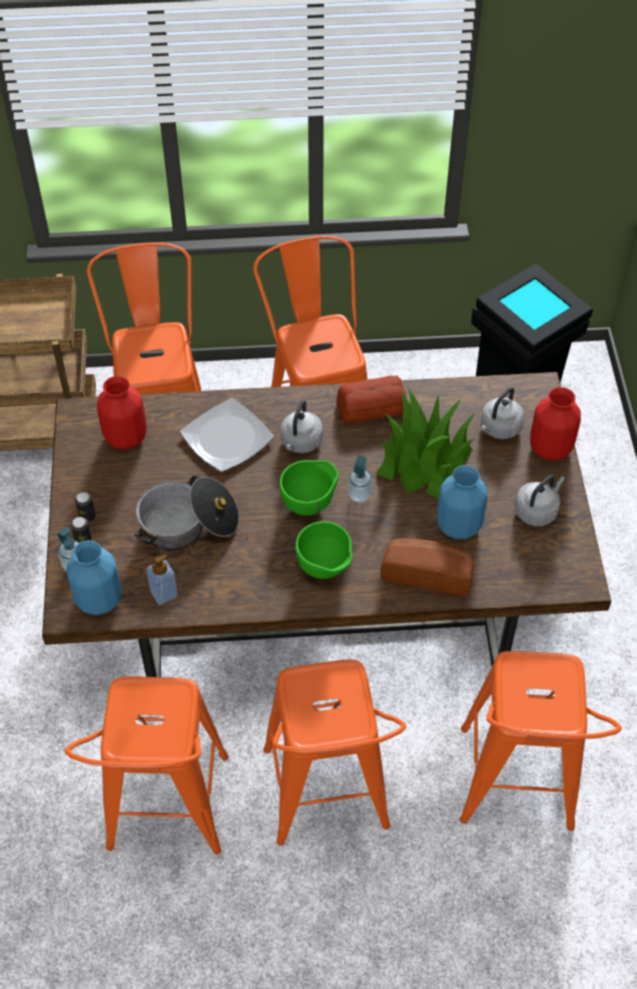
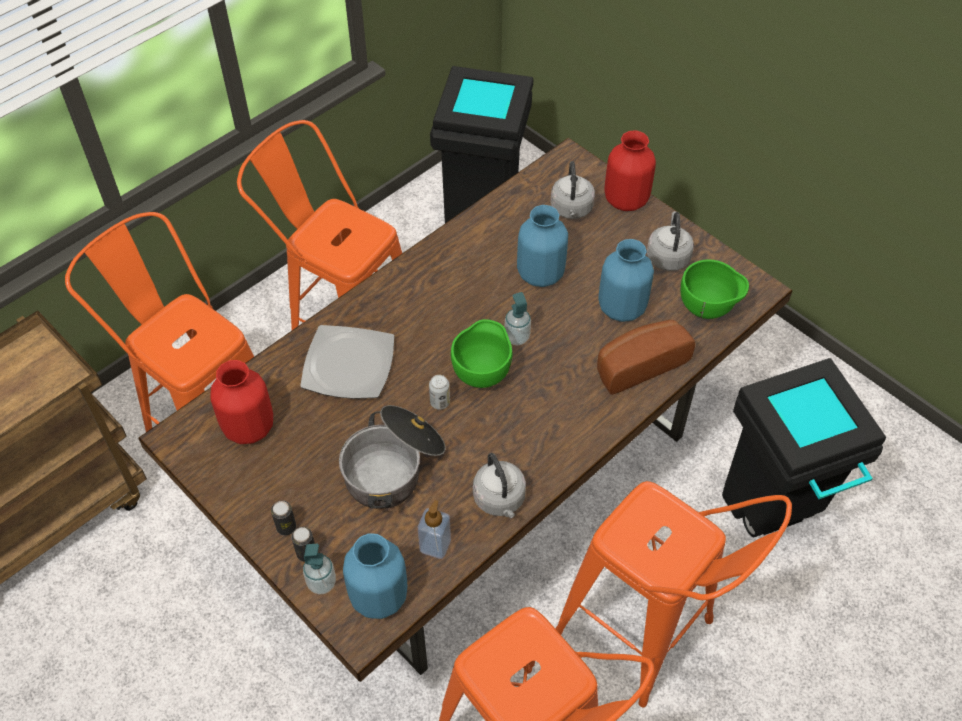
camera: 40 degrees left, 0 degrees up
(261, 504) = (440, 402): none -> can
(300, 443) = (420, 326): grey kettle -> grey kettle (500, 500)
(325, 569) = (554, 420): green bowl -> green bowl (708, 310)
(371, 406) = (448, 256): bread -> none
(424, 461) = (540, 273): potted plant -> blue vase
(515, 793) = (773, 516): orange stool -> black trash can

